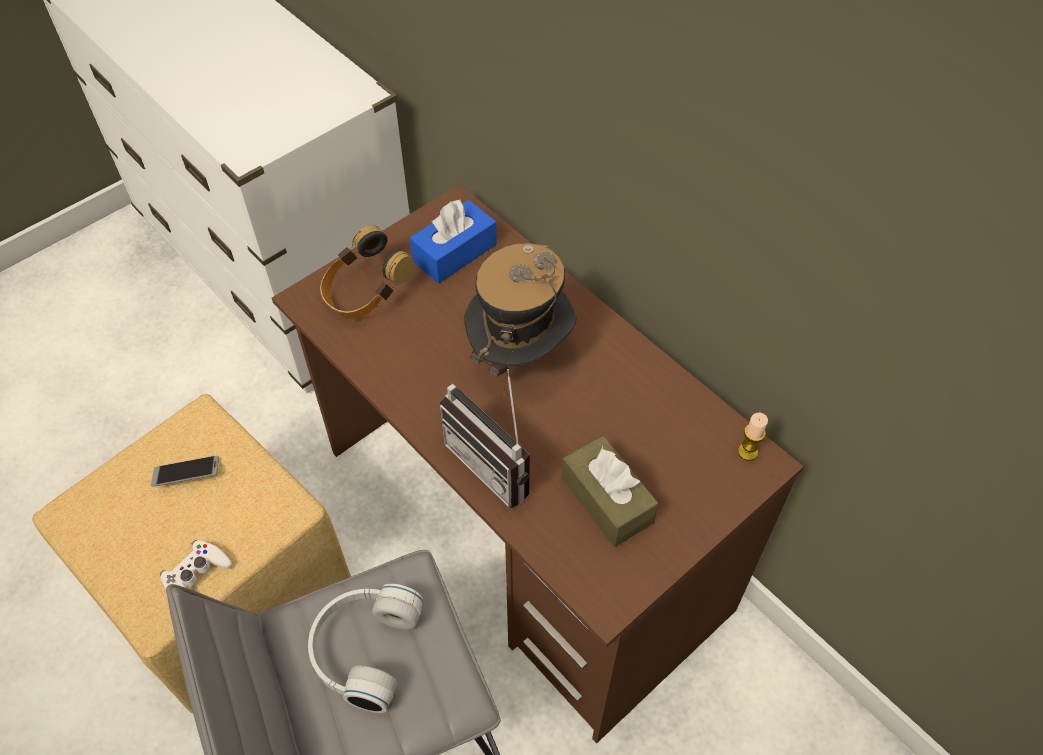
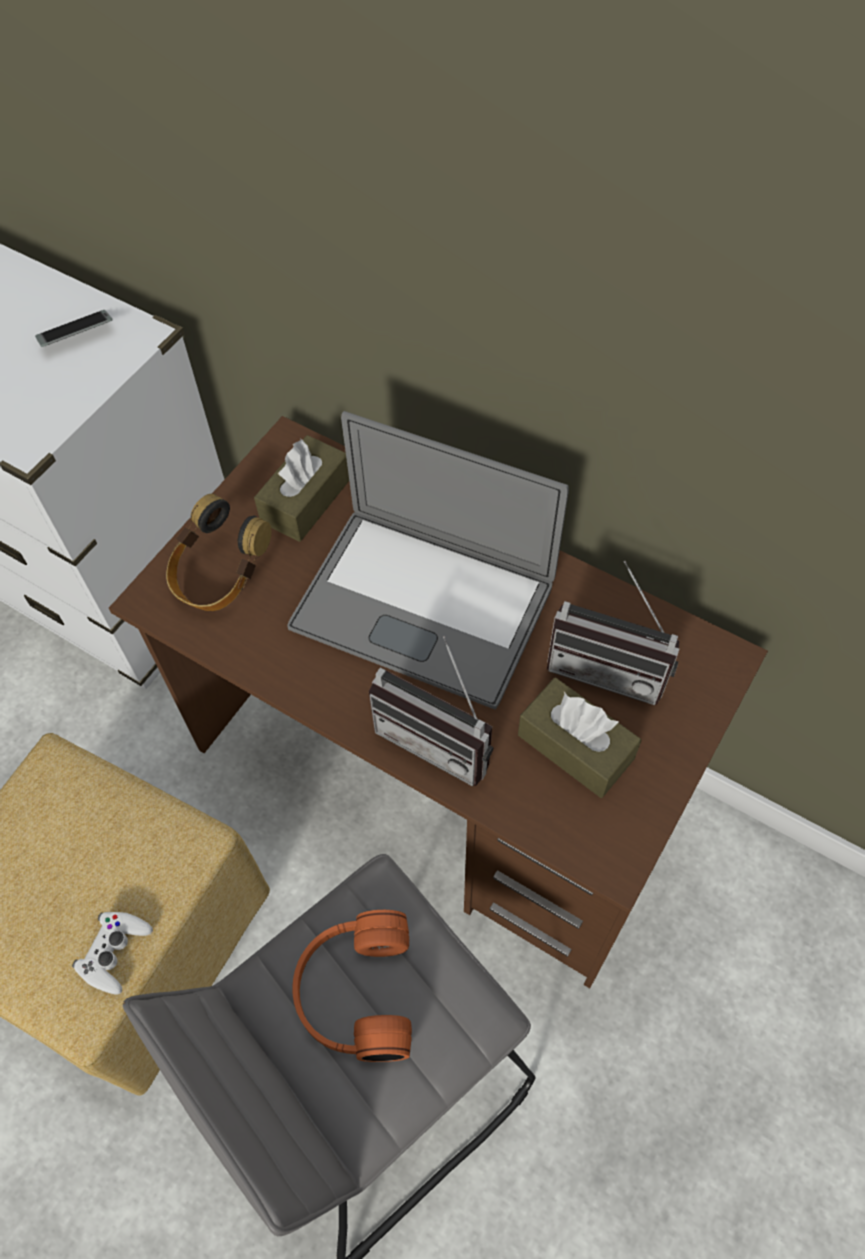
camera: 15 degrees left, 5 degrees up
(187, 474) = (61, 836): phone -> phone (76, 334)
(363, 649) = (354, 992): white headphones -> orange headphones
(454, 253) = (306, 500): blue tissue box -> brown tissue box
(520, 356) = (423, 605): hat -> laptop
(660, 443) = (610, 666): none -> radio
(747, 452) = (705, 650): candle -> none

